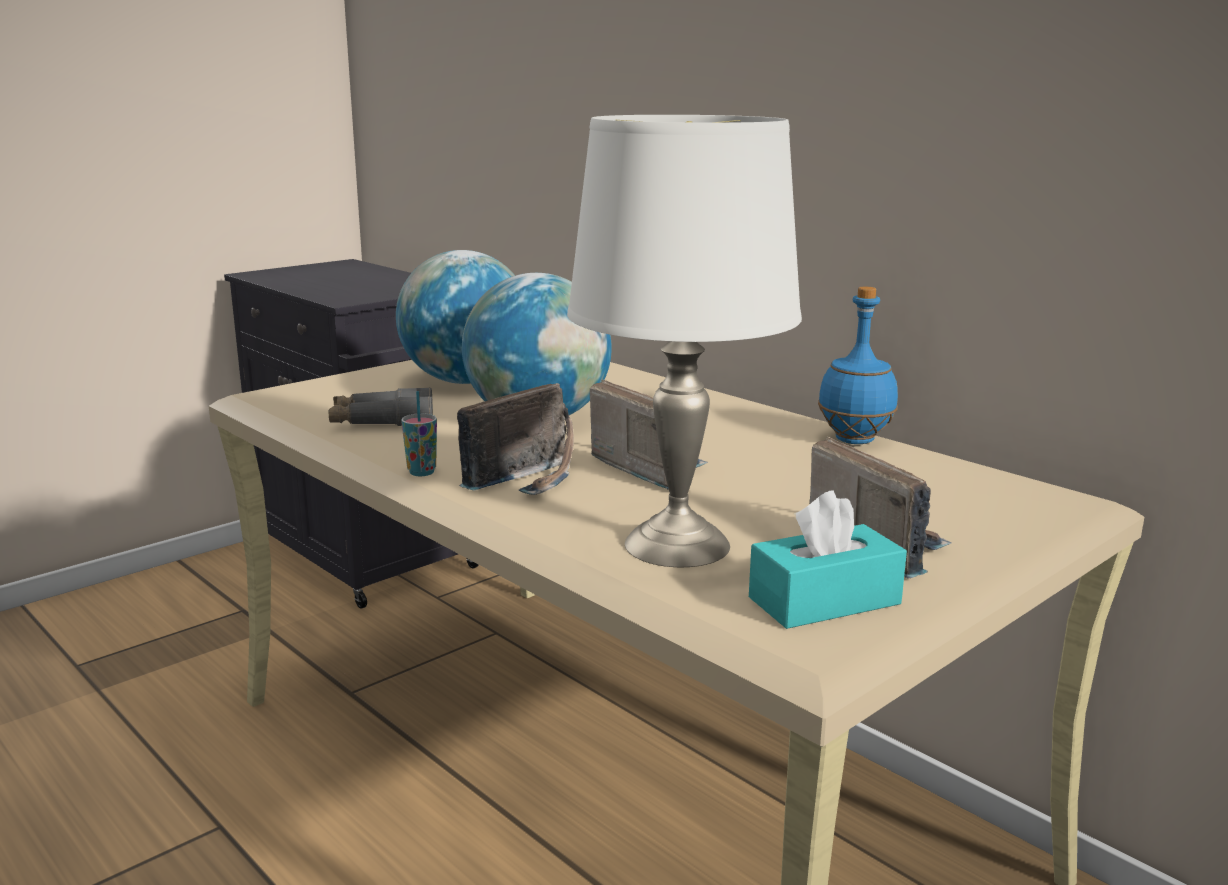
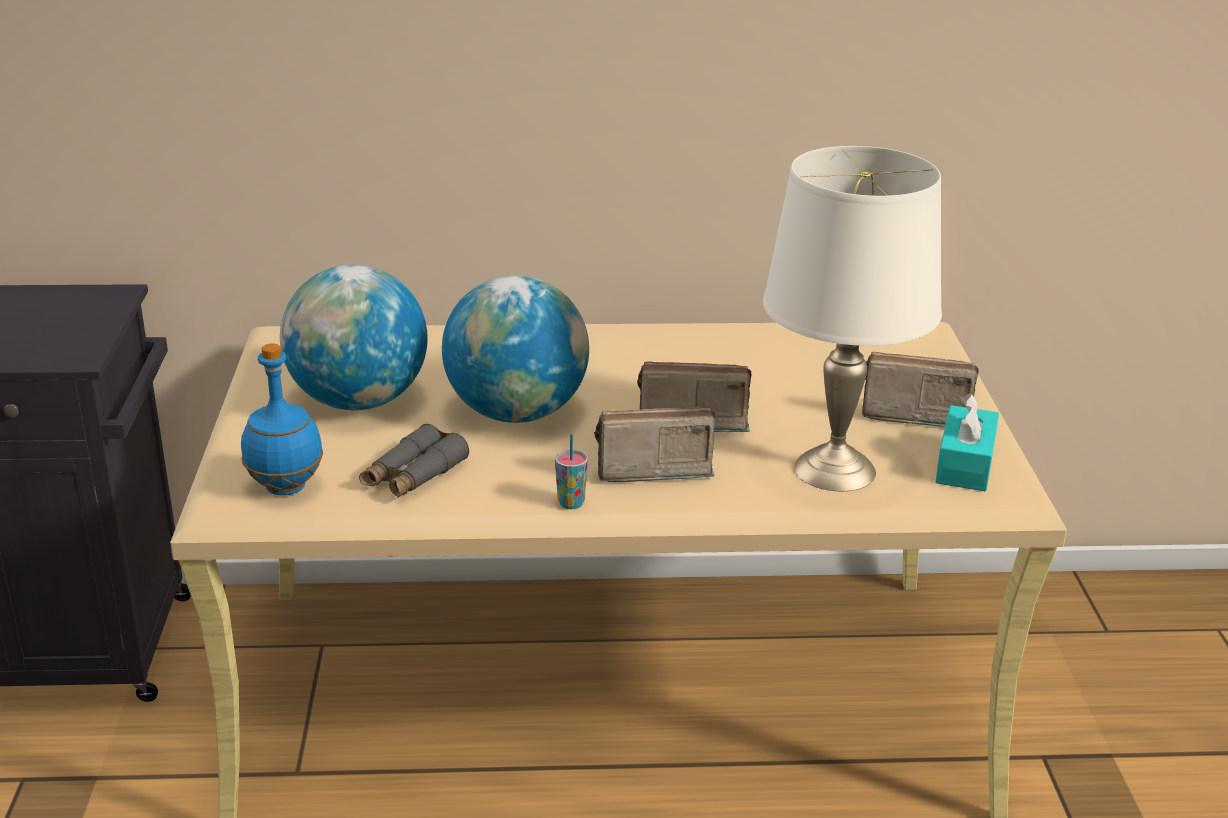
camera: 50 degrees left, 10 degrees up
(531, 479) = (649, 469): radio -> radio turned 90 degrees counterclockwise
(855, 440) = (741, 333): blue bottle -> blue bottle (287, 488)

